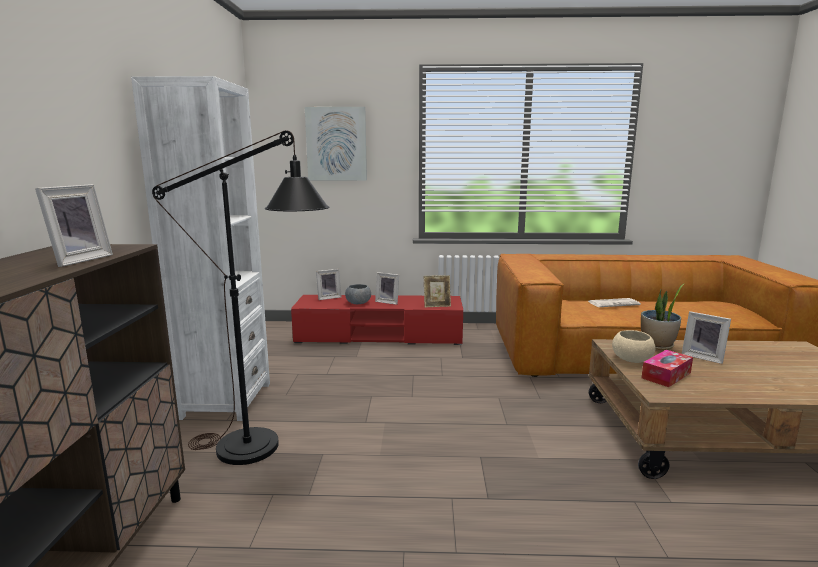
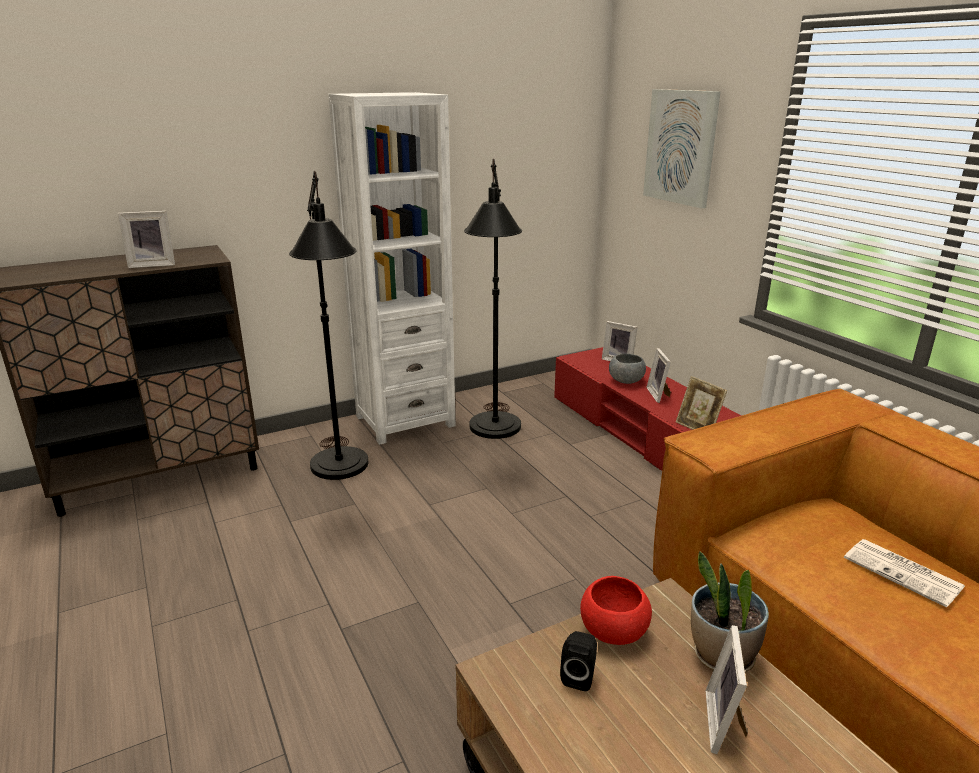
camera: 60 degrees right, 10 degrees up
(304, 374) = (494, 433): none -> black floor lamp
(631, 360) = (613, 631): beige bowl -> red bowl
(666, 375) = (579, 676): tissue box -> black speaker

